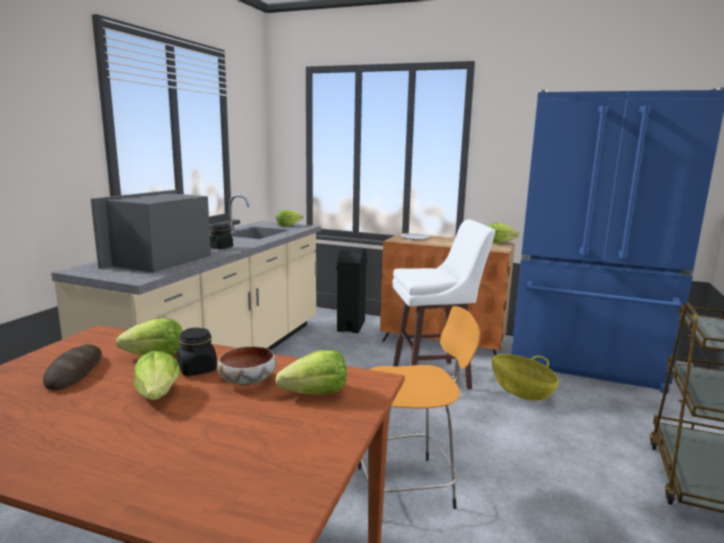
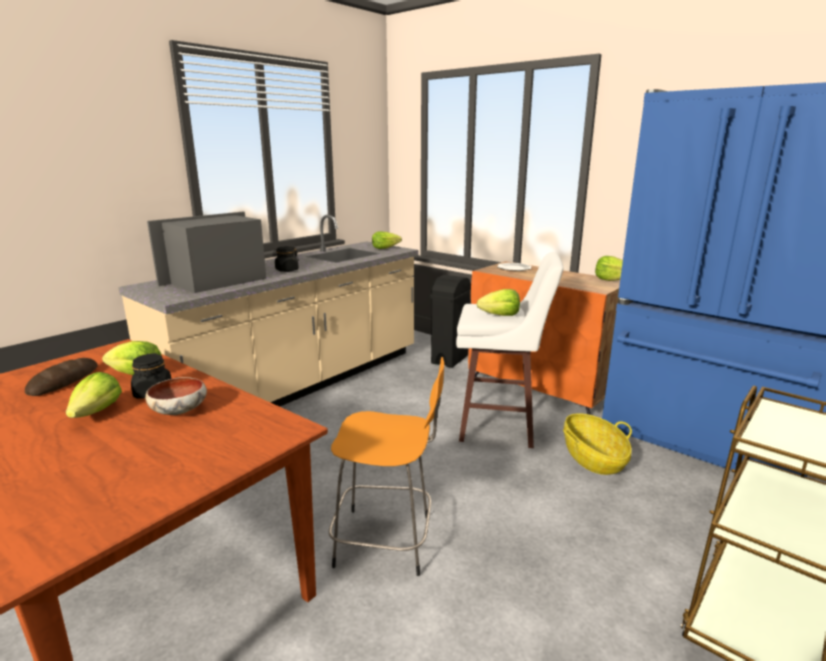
camera: 20 degrees right, 5 degrees up
(316, 393) = (221, 433): lettuce -> lettuce (500, 315)

